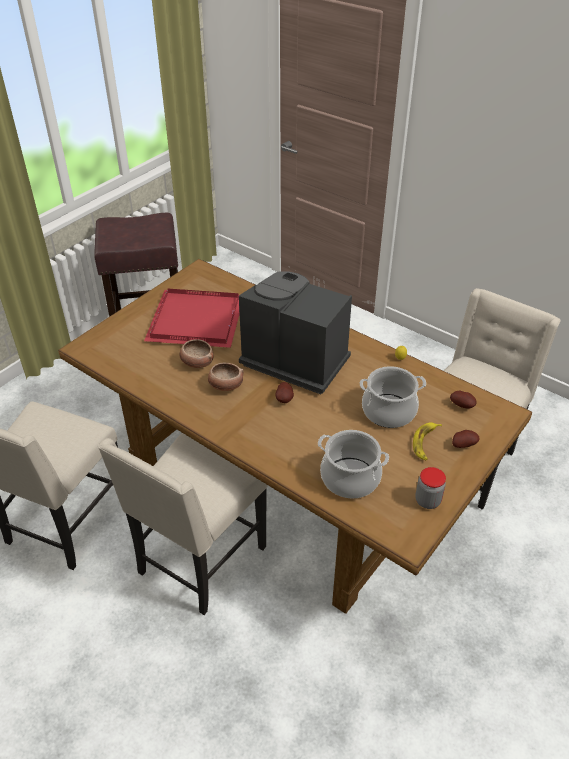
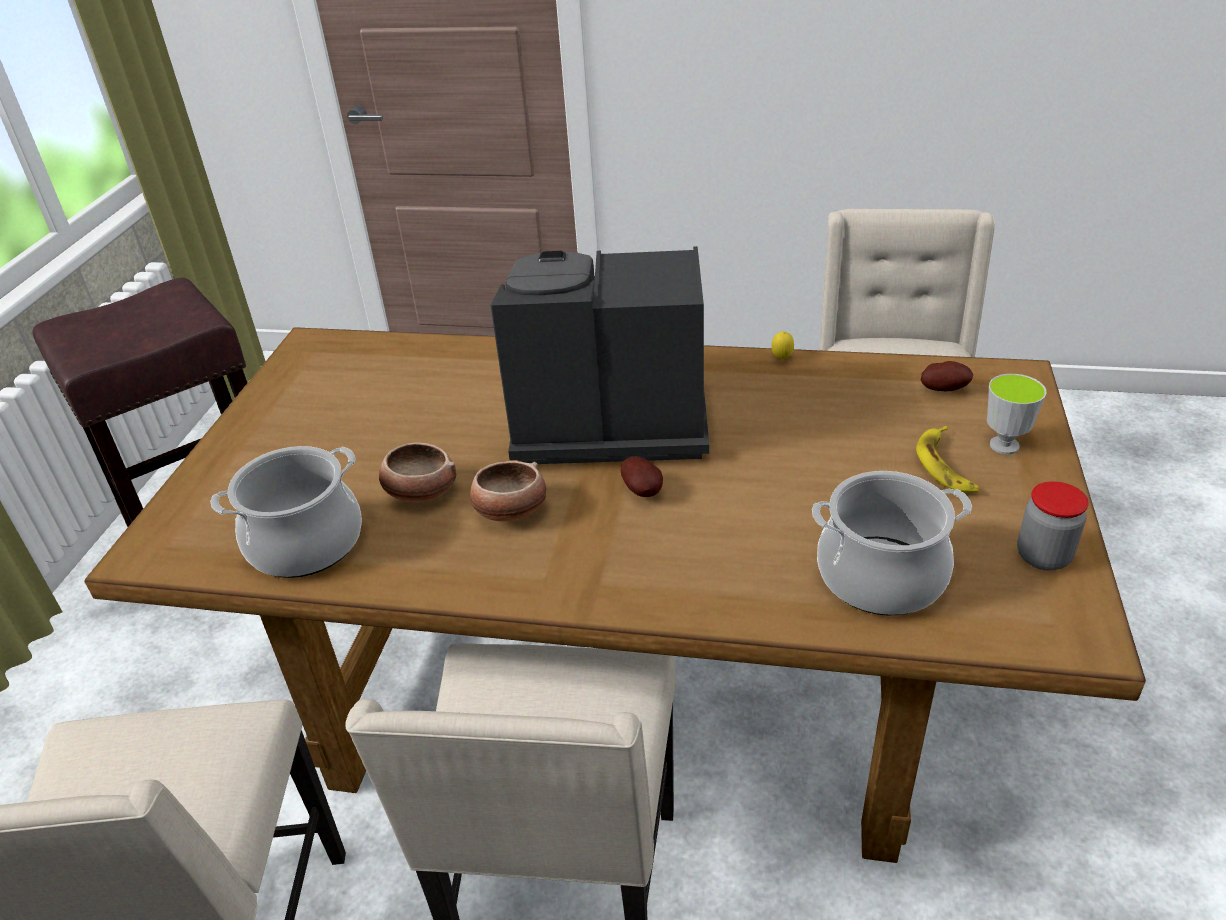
camera: 25 degrees left, 5 degrees down
(197, 321) = (368, 424): red tray -> none
(388, 411) = (840, 442): cooking pot -> cooking pot (305, 544)
(463, 444) = (1004, 445): potato -> cup

